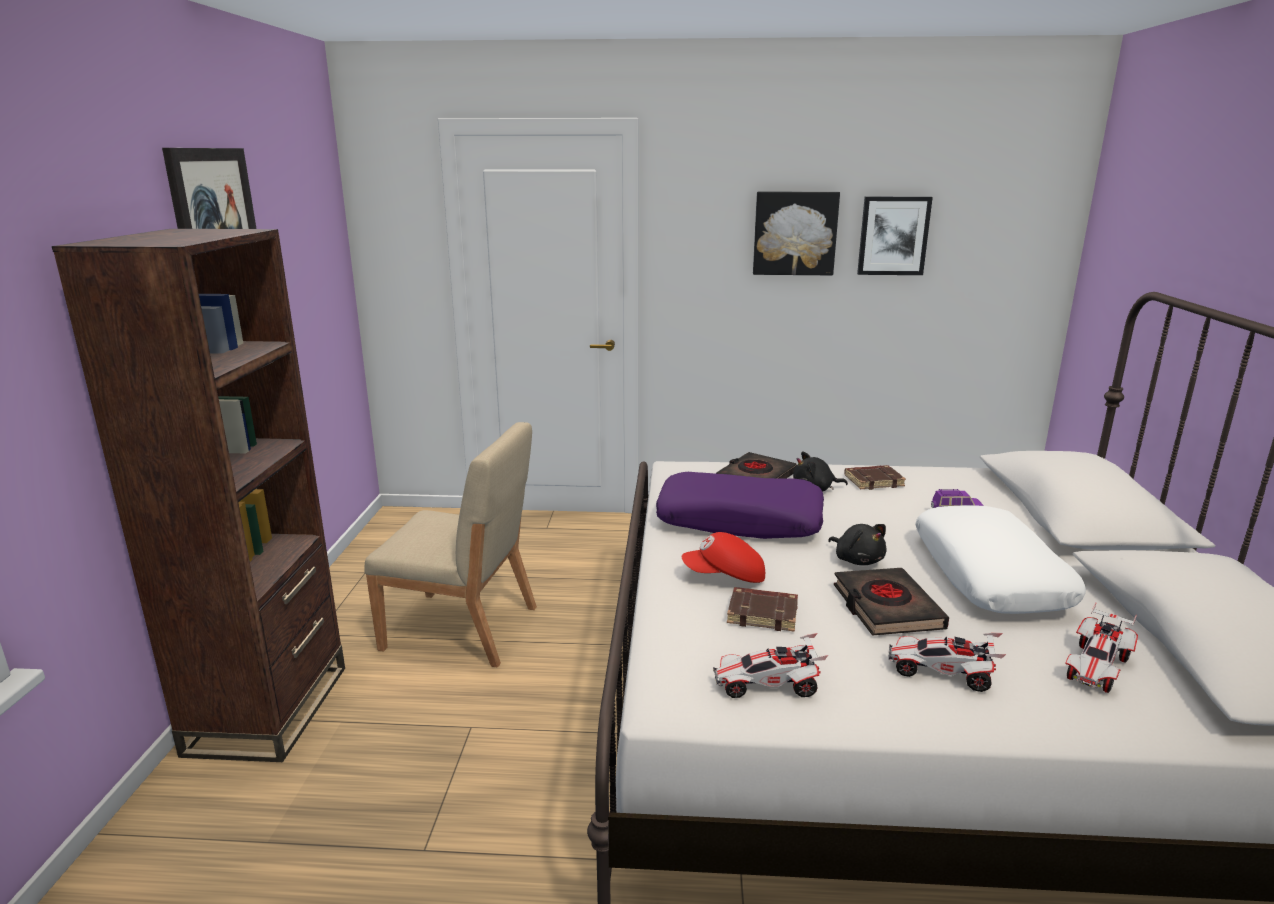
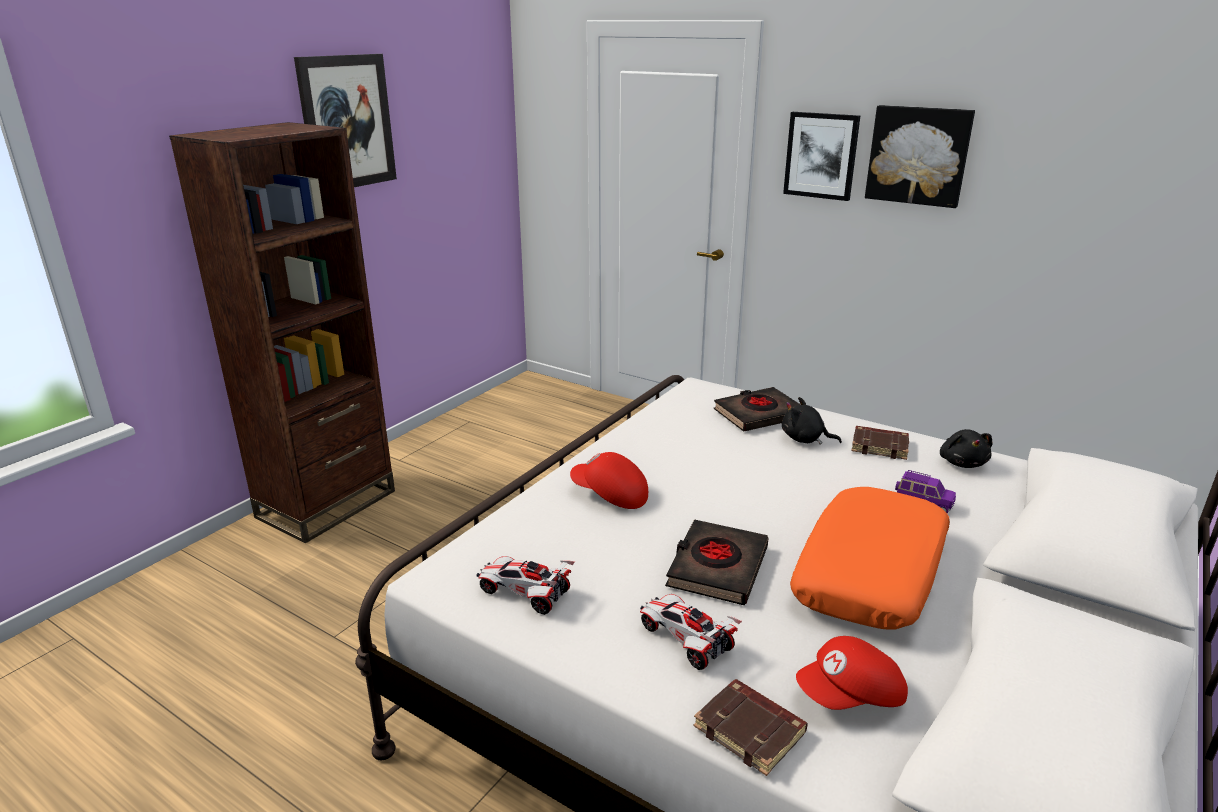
camera: 30 degrees right, 5 degrees up
(462, 629) = (497, 486): beige chair -> none
(739, 520) = (689, 450): purple pillow -> none
(763, 614) = (600, 536): brown book -> brown book (751, 730)
(857, 560) = (751, 517): black plush toy -> black plush toy (962, 462)
(893, 236) = (1039, 168): picture -> picture (821, 155)
(990, 575) = (871, 573): white pillow -> orange pillow
(1096, 668) = (851, 696): toy car -> red cap

